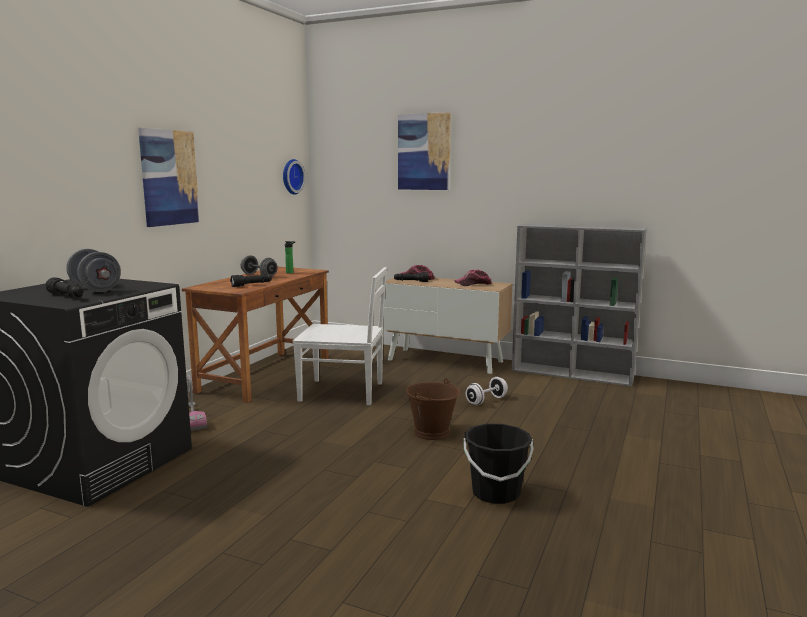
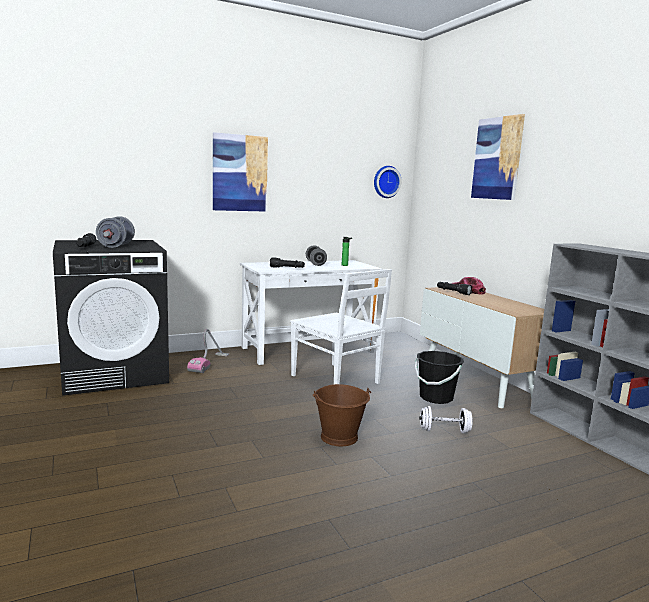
camera: 40 degrees right, 0 degrees up
(265, 375) = (307, 350): brown desk -> white desk
(473, 284) = (509, 305): cap -> none
(495, 493) = (285, 513): black bucket -> black bucket (436, 397)

